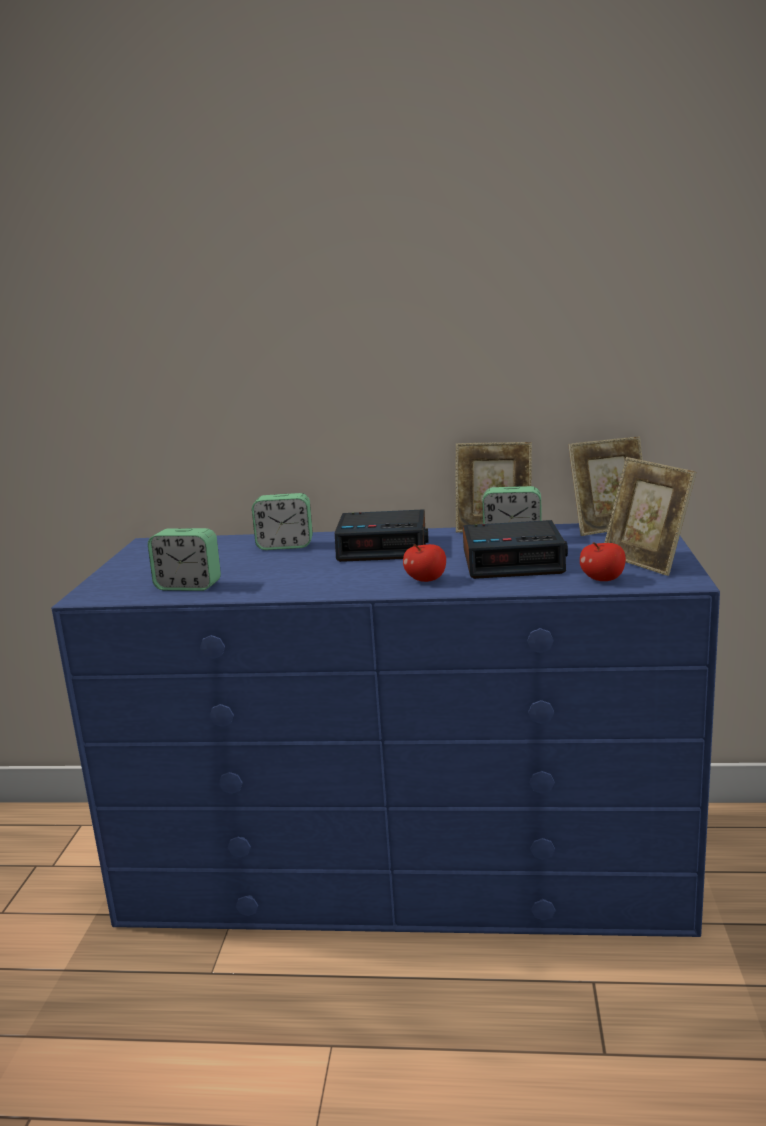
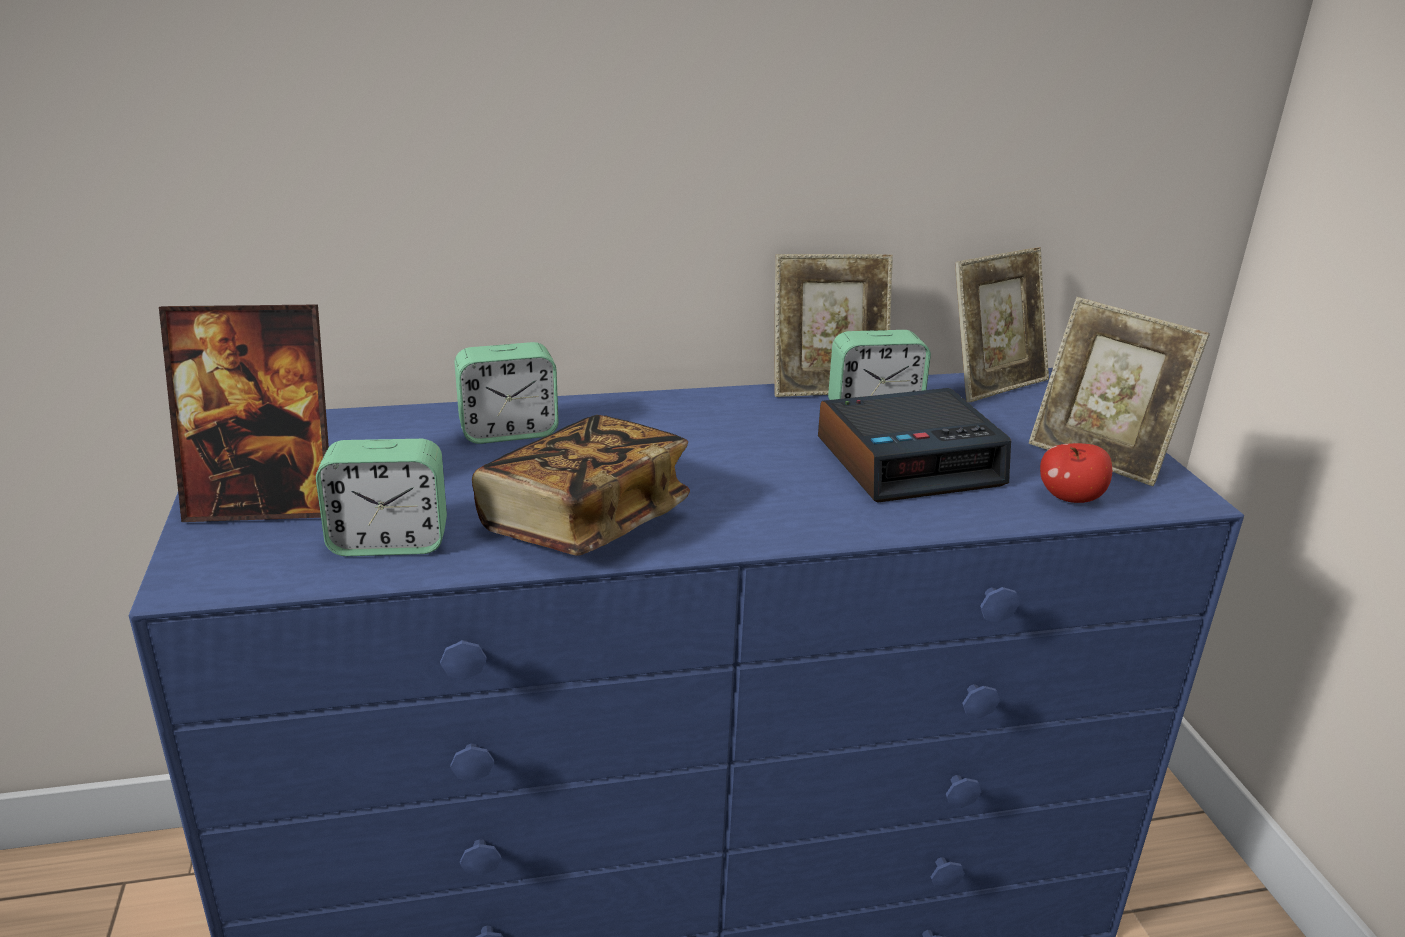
camera: 20 degrees left, 10 degrees up
(139, 571) = (265, 504): none -> picture frame
(295, 581) = (584, 521): none -> book
(384, 547) = (681, 432): alarm clock -> none
(426, 580) = (804, 509): apple -> none

